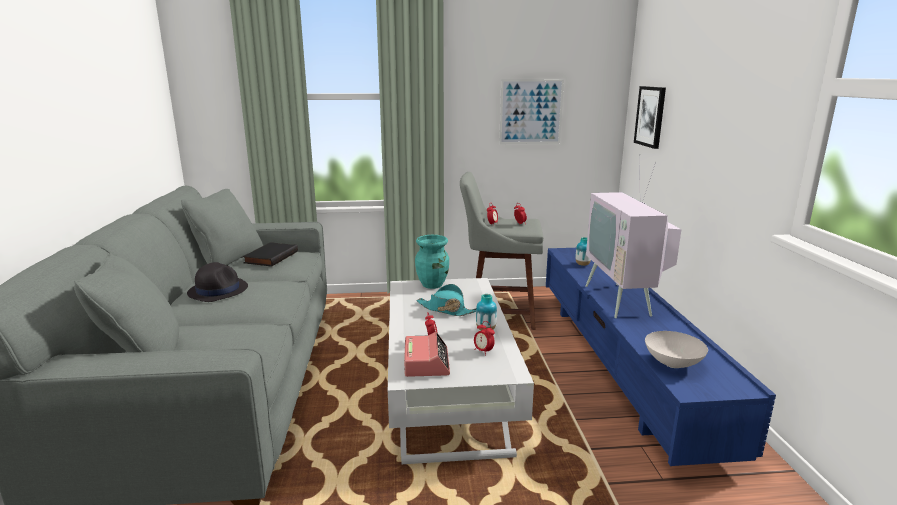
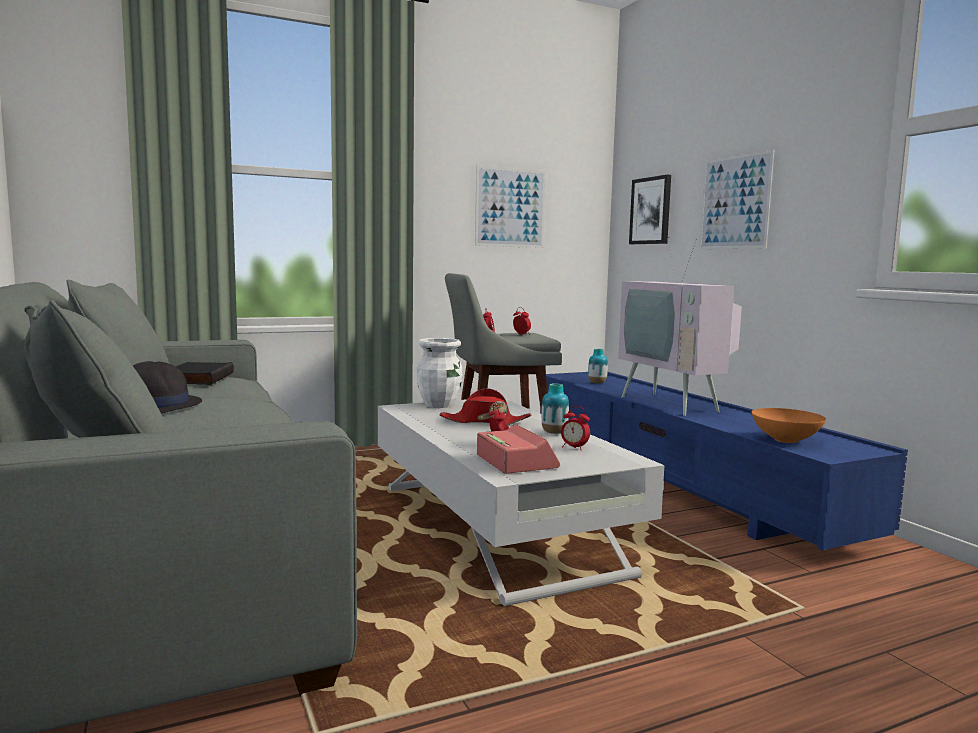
camera: 20 degrees left, 10 degrees down
(433, 285) = (439, 405): turquoise vase -> white vase
(446, 310) = (484, 422): turquoise hat -> red hat
(672, 364) = (785, 440): white bowl -> orange bowl
(704, 125) = (734, 202): none -> picture

